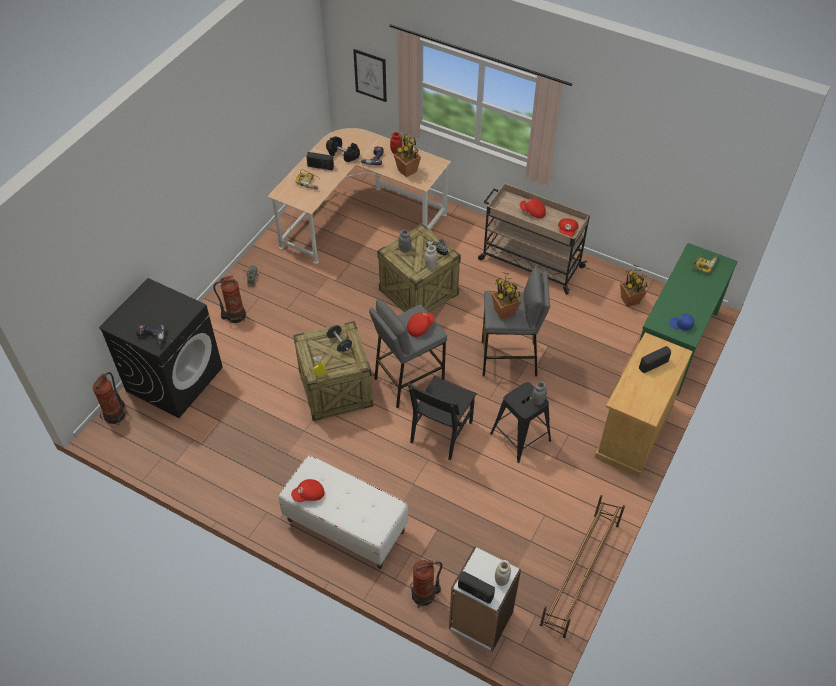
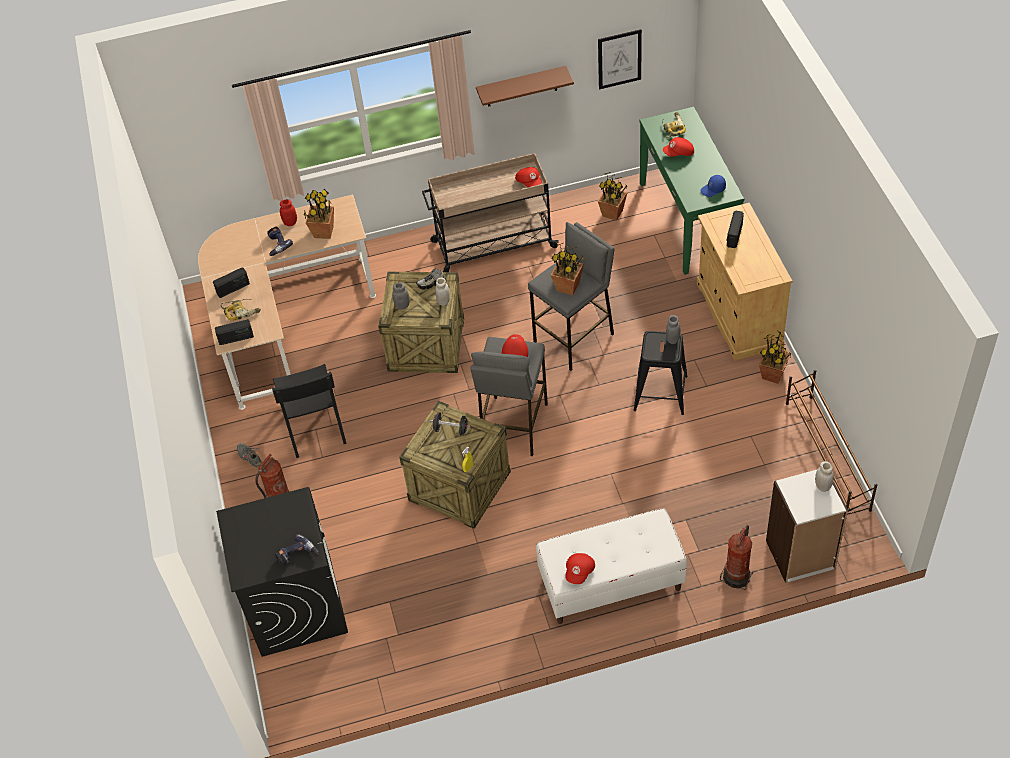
camera: 40 degrees left, 0 degrees up
(116, 414) = (280, 684): fire extinguisher -> none
(343, 154) = (240, 262): black dumbbell -> none
(370, 75) = (211, 159): picture -> picture (619, 59)
(441, 431) = (593, 443): black chair -> black chair (314, 428)
(475, 592) = (815, 511): radio -> radio (236, 338)
(532, 212) = (479, 187): red cap -> red cap (679, 153)
(605, 157) = (521, 87): none -> brown shelf
(609, 489) = (773, 375): none -> potted plant

